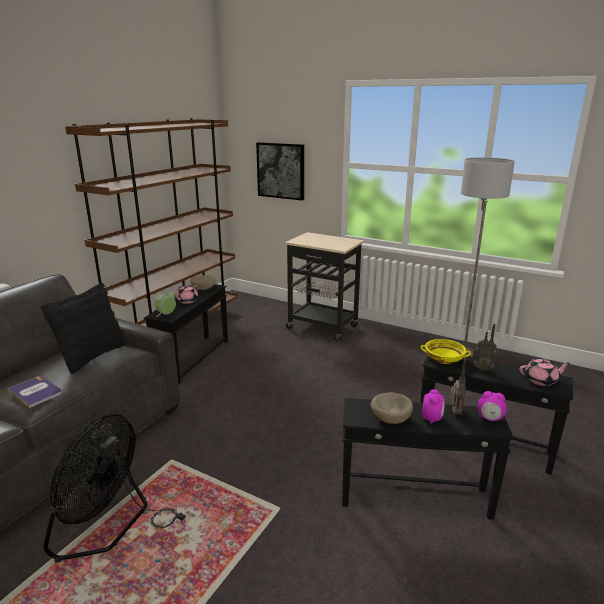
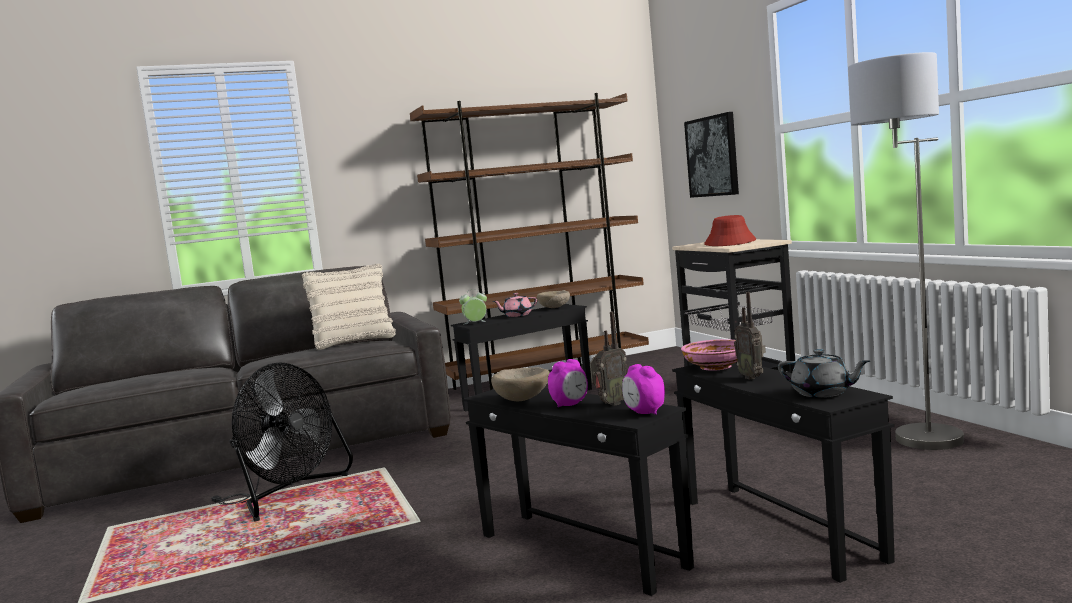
camera: 40 degrees right, 15 degrees down
(35, 392) = (273, 357): book -> none
(93, 356) = (354, 342): black pillow -> beige pillow
(119, 521) = (282, 496): black fan -> black fan turned 150 degrees clockwise
(325, 240) = (730, 242): none -> red hat
(444, 359) = (716, 367): yellow bowl -> pink bowl
(541, 380) = (822, 393): pink teapot -> grey teapot

